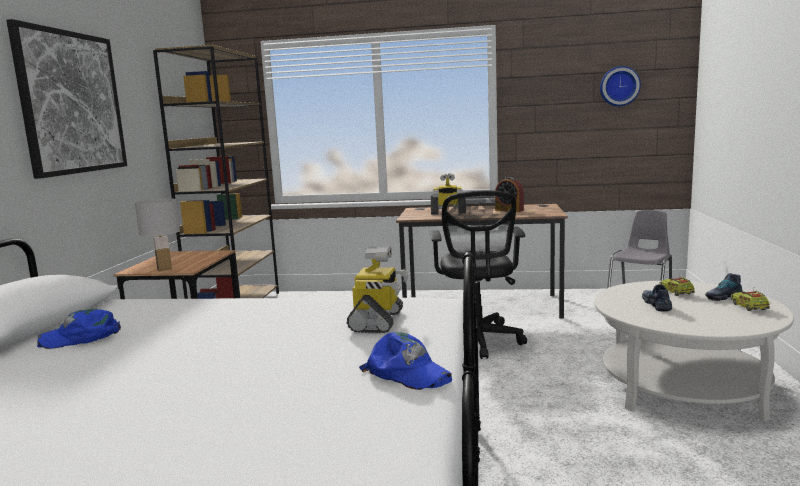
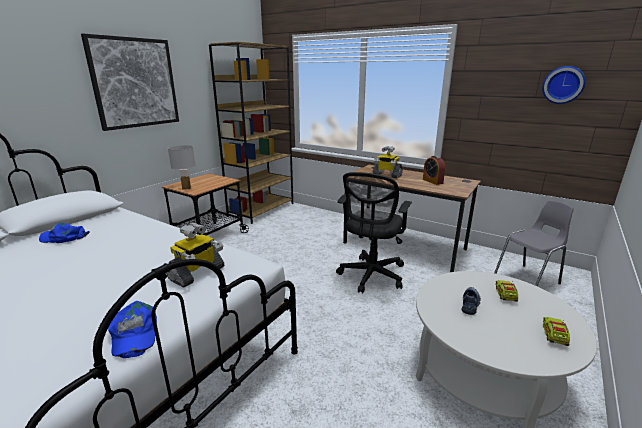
camera: 25 degrees right, 10 degrees up
(722, 296) = (544, 313): shoe -> none

